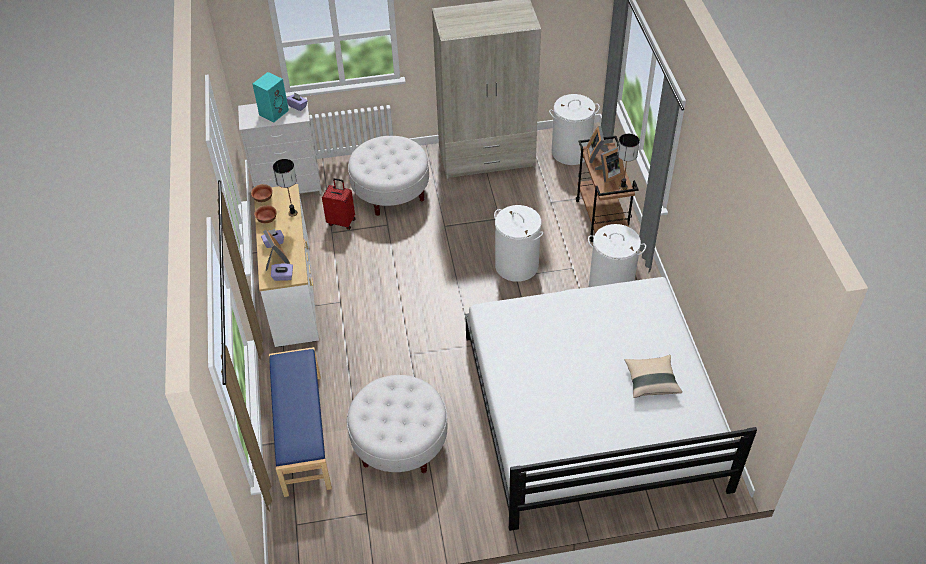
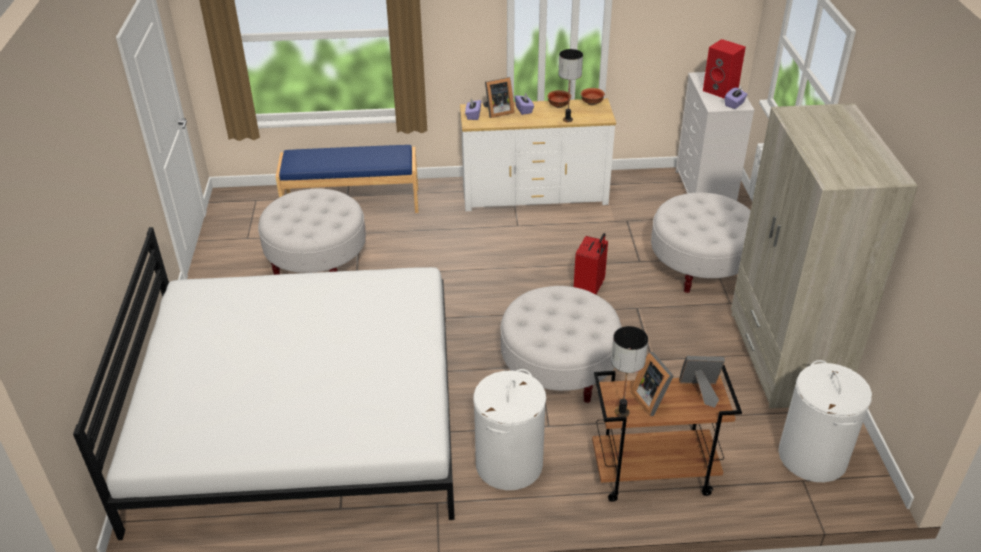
camera: 95 degrees right, 10 degrees down
(274, 112) = (721, 90): turquoise speaker -> red speaker
(341, 221) = (645, 227): red suitcase -> red suitcase (589, 289)
(517, 266) = (558, 369): white laundry basket -> white ottoman
(651, 381) = (258, 408): beige pillow -> none

